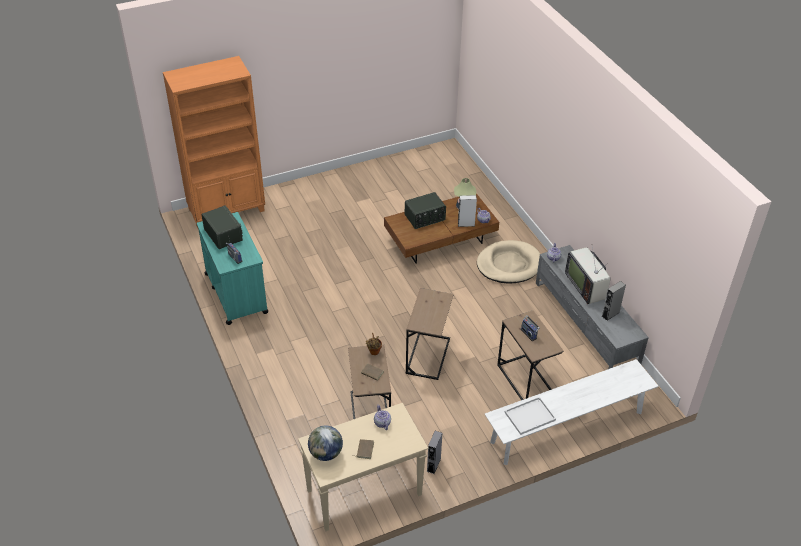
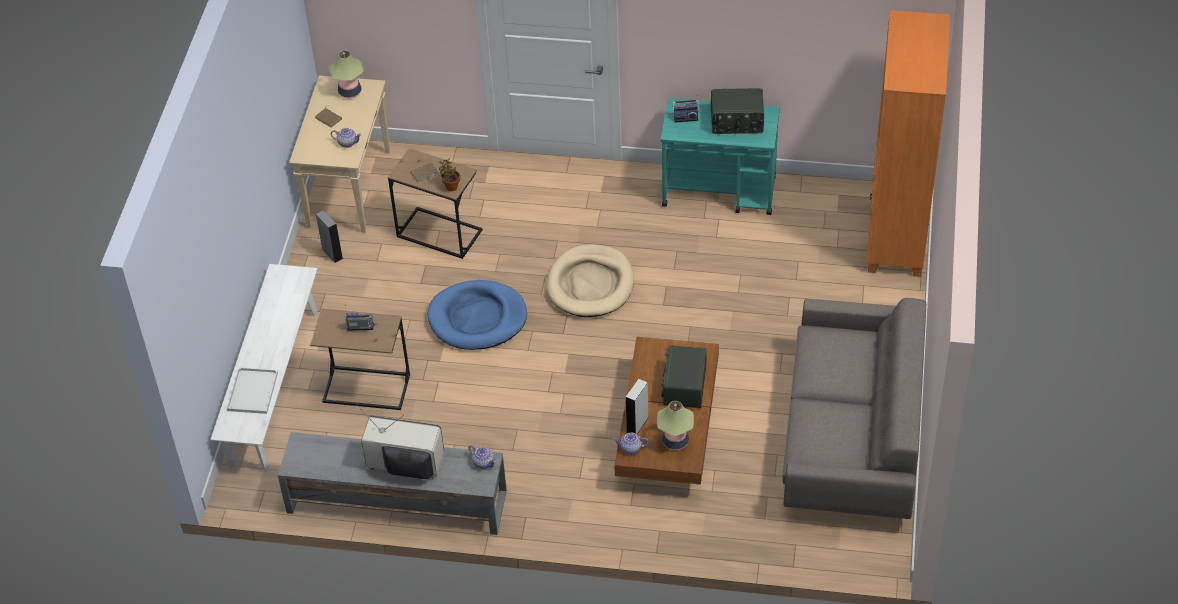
camera: 125 degrees right, 5 degrees up
(326, 453) = (350, 92): globe -> table lamp
(388, 179) = (851, 439): none -> grey sofa
(428, 355) = (477, 318): brown side table -> blue dog bed
(509, 264) = (563, 482): beige dog bed -> beige dog bed (590, 284)
(530, 415) = (279, 302): white tray -> white tray (253, 392)
(610, 314) = (342, 460): grey speaker -> none

